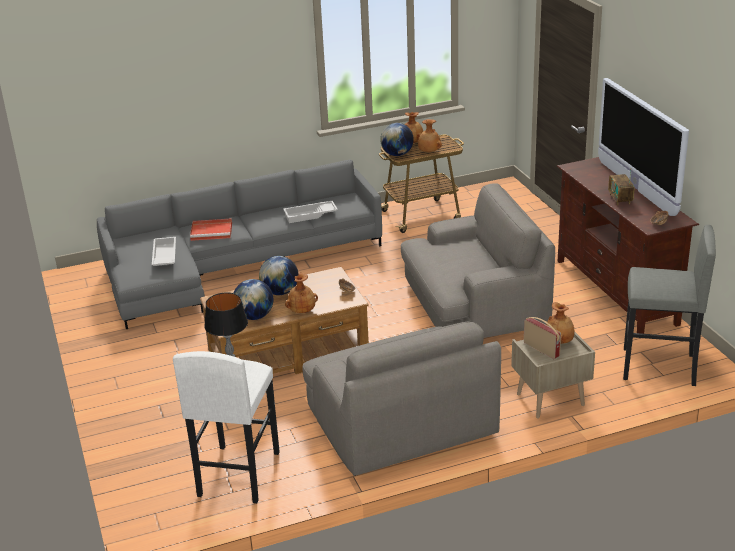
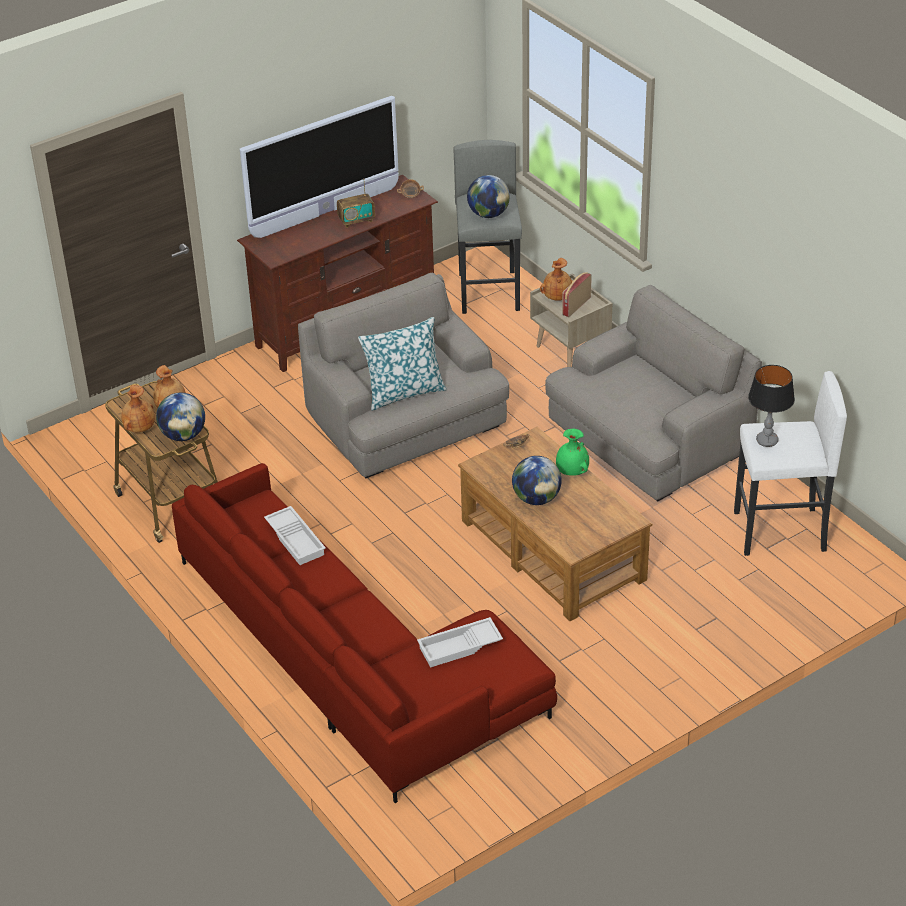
camera: 105 degrees left, 10 degrees up
(212, 231) = (365, 626): red tray -> none
(233, 265) = (353, 659): grey sofa -> red sofa
(254, 316) = (597, 506): globe -> globe (488, 214)
(302, 311) = (571, 471): brown vase -> green vase
(442, 255) = (404, 392): none -> pillow

